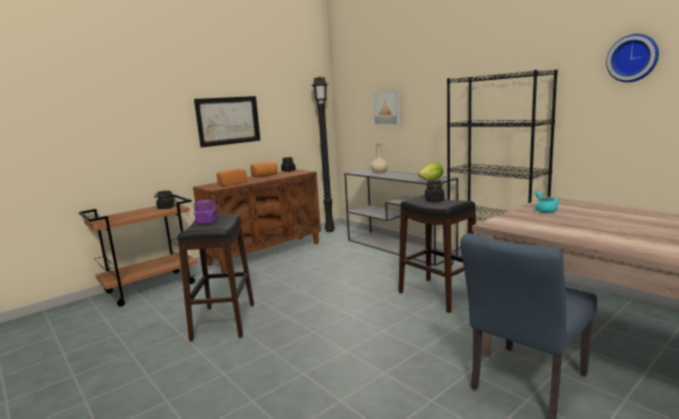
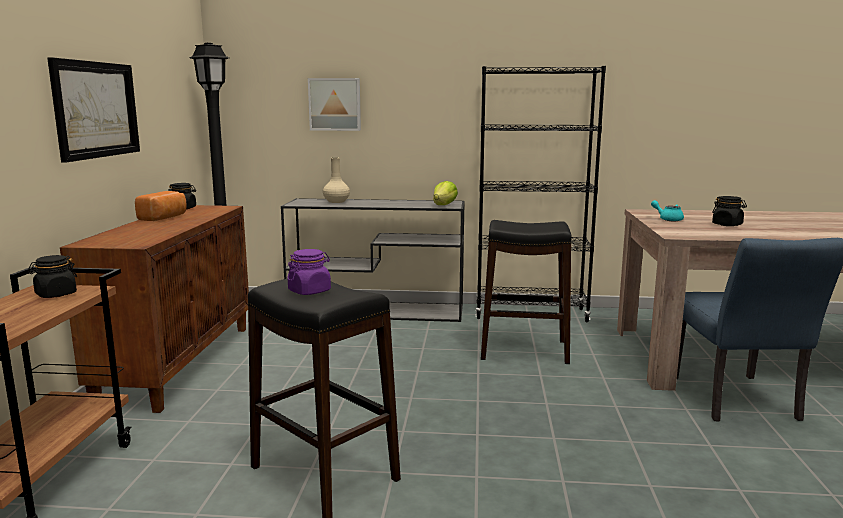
camera: 45 degrees left, 0 degrees up
(231, 184) = (142, 234): bread -> none
(434, 200) = (527, 225): black jar -> black jar (727, 225)
(633, 58) = (669, 64): wall clock -> none

